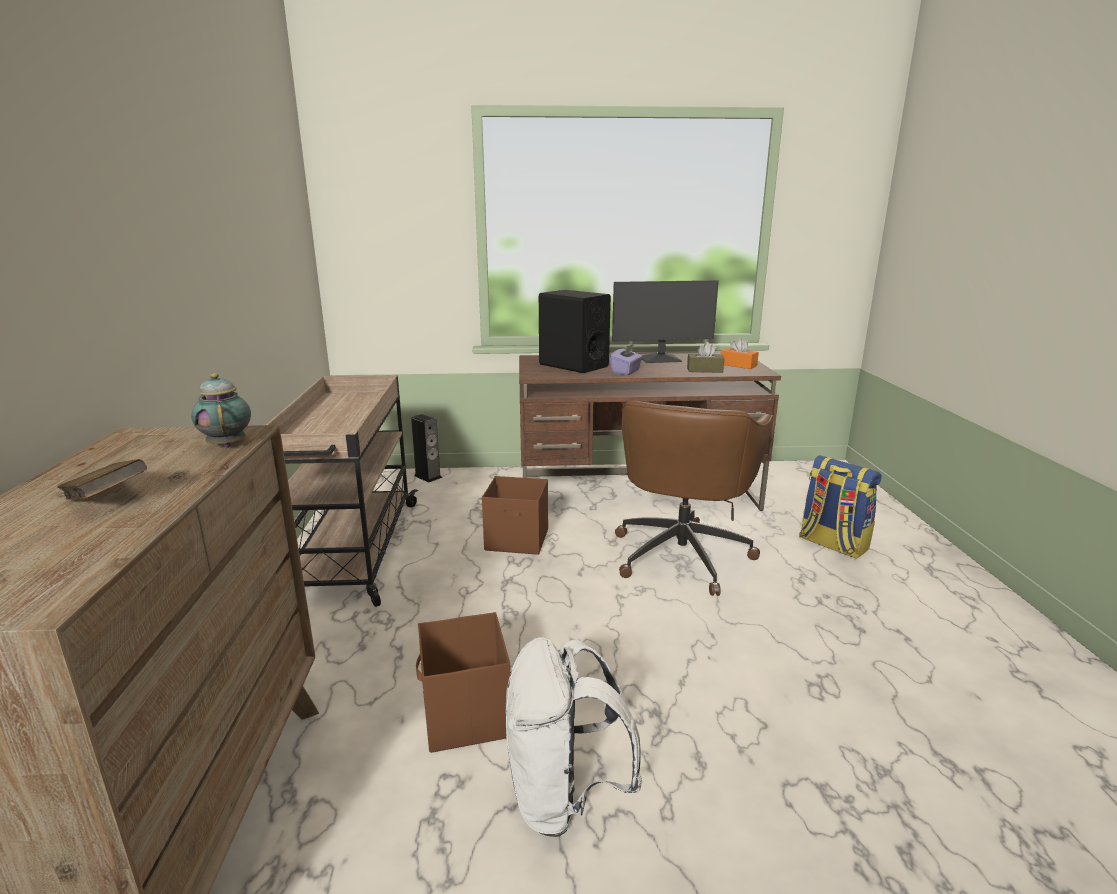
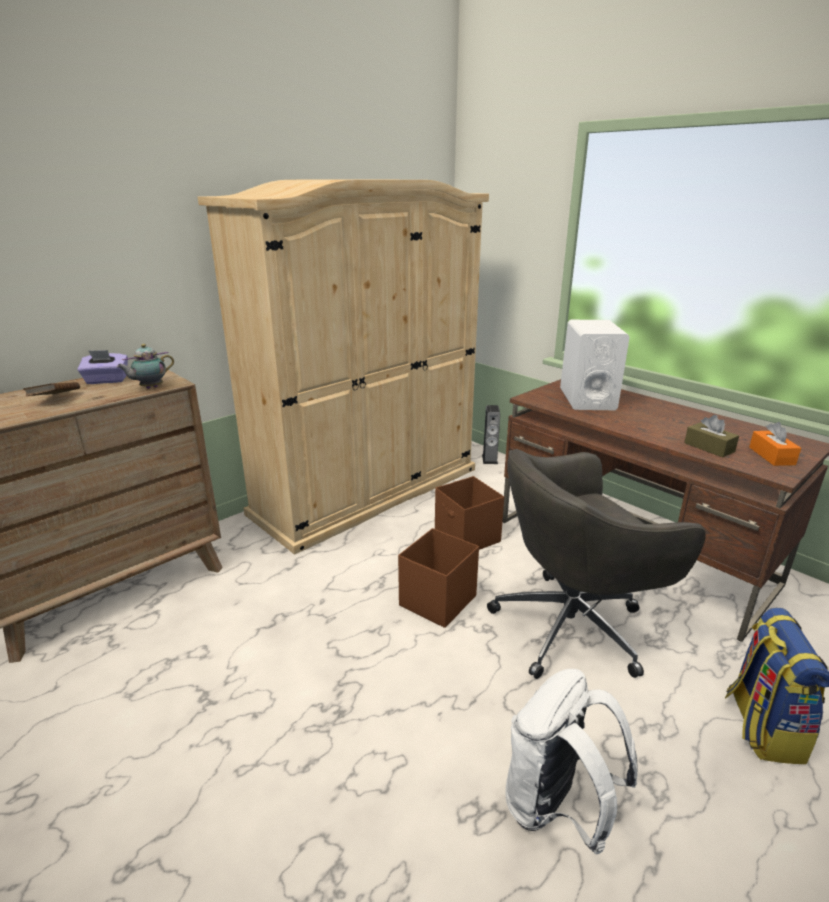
camera: 50 degrees right, 5 degrees up
(228, 444) = (150, 388): teapot -> teapot turned 150 degrees counterclockwise
(354, 551) = (367, 490): beige cart -> beige wardrobe
(465, 716) = (259, 625): brown storage box -> brown storage box (436, 601)
(564, 796) = (222, 708): white backpack -> white backpack (556, 807)
(573, 365) = (587, 399): black speaker -> white speaker
(626, 371) = (618, 421): purple tissue box -> purple tissue box (107, 380)
(660, 359) = (693, 419): monitor -> none
(682, 553) = (573, 625): brown office chair -> grey office chair

